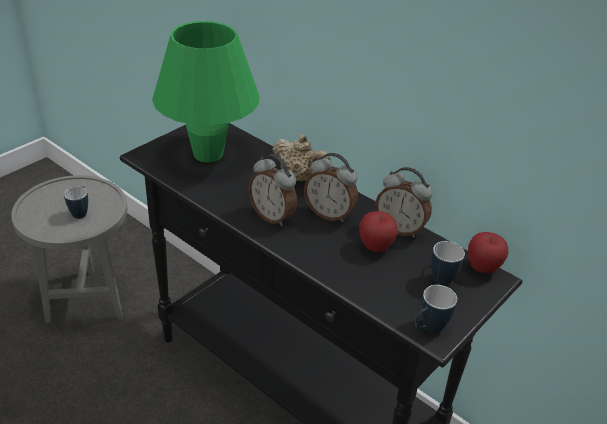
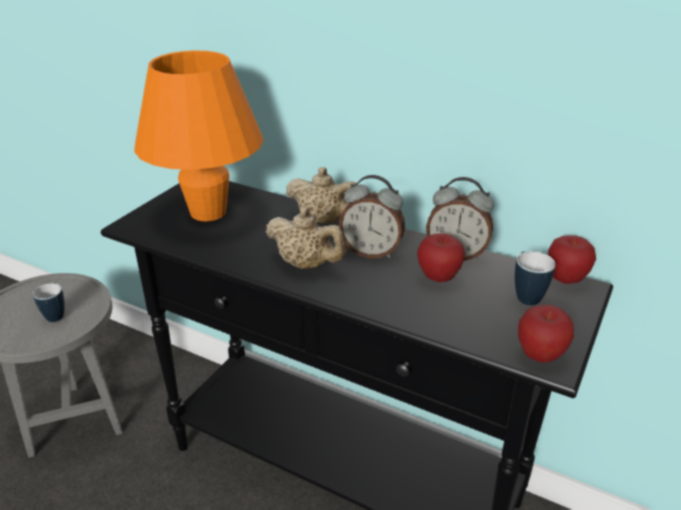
camera: 10 degrees left, 5 degrees down
(208, 154) = (208, 212): green table lamp -> orange table lamp
(272, 216) = (307, 265): alarm clock -> beige teapot
(428, 329) = (540, 355): mug -> apple

